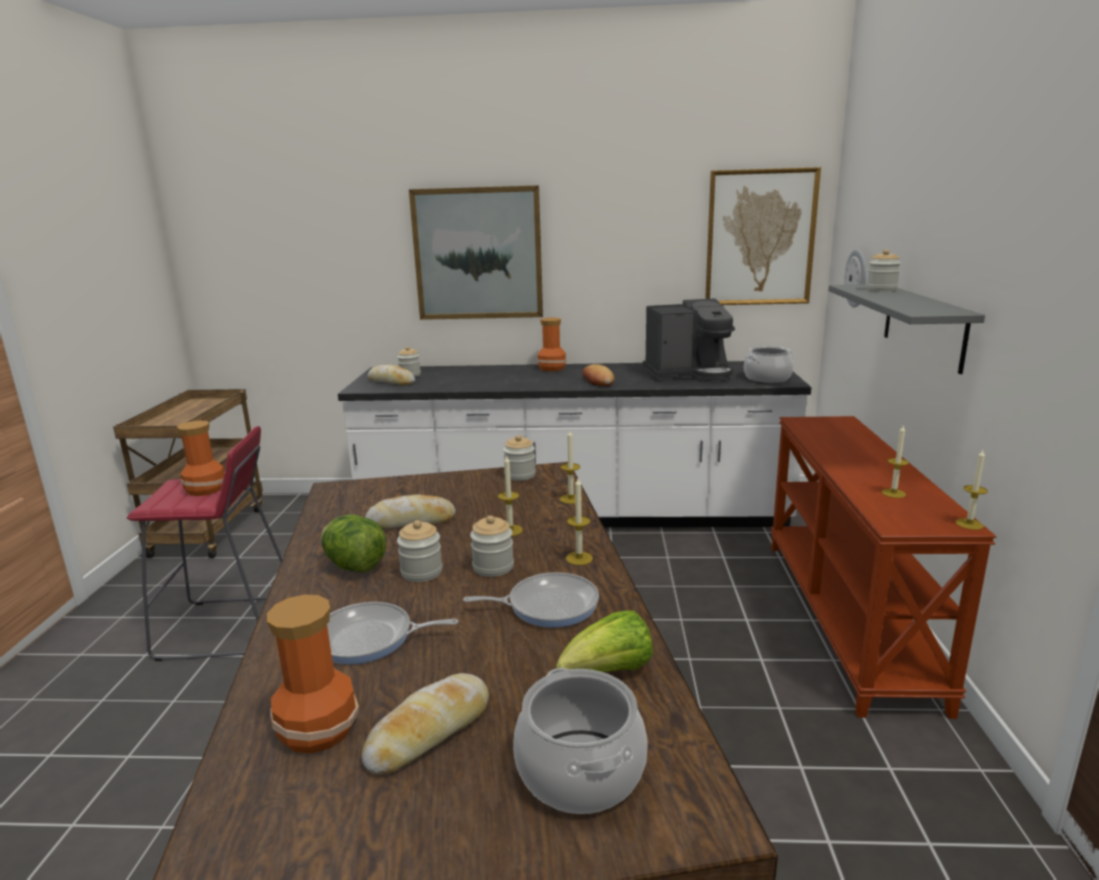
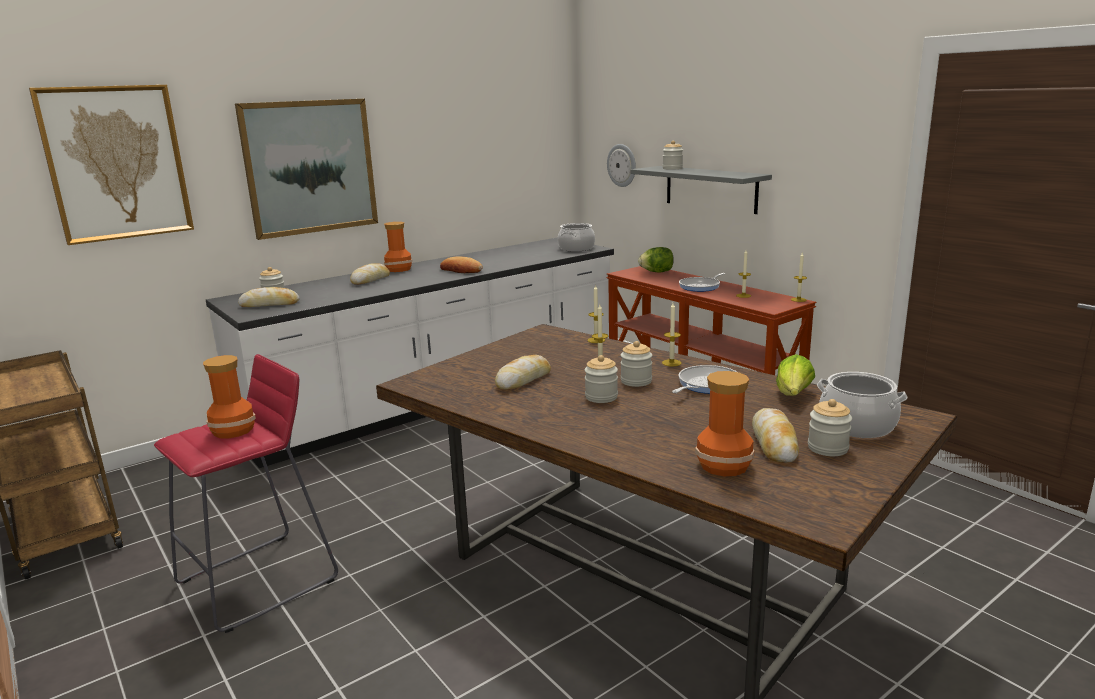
camera: 40 degrees left, 0 degrees up
(355, 566) = (551, 409): lettuce -> lettuce (657, 272)
(369, 639) = (653, 430): frying pan -> frying pan (701, 286)
(507, 374) = (370, 280): none -> bread
(520, 475) = (530, 338): jar -> jar (827, 448)
(689, 373) = (517, 254): coffee machine -> none
(760, 238) = (534, 140): picture -> picture (116, 163)

